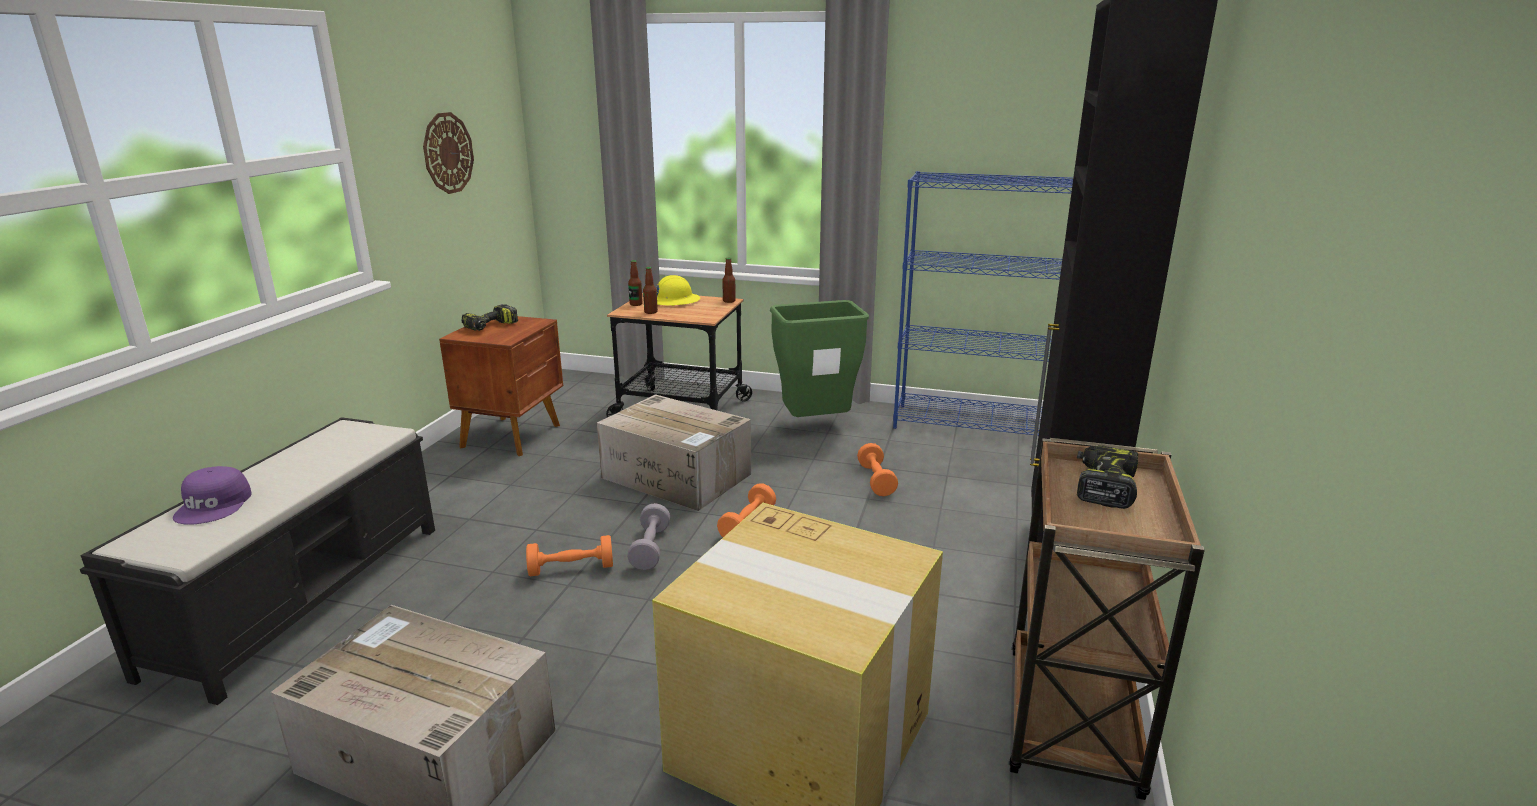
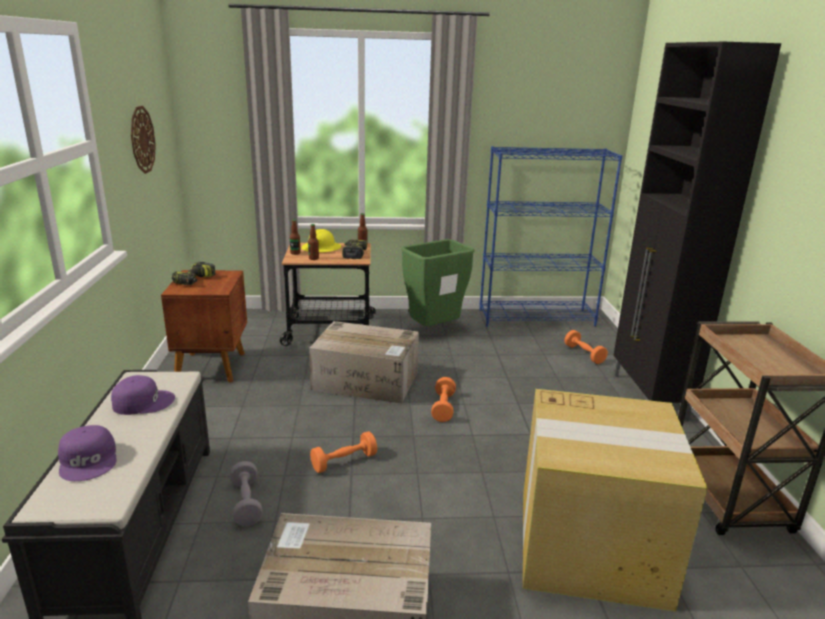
camera: 20 degrees left, 0 degrees up
(324, 453) = (143, 402): none -> purple cap
(650, 548) = (389, 436): grey dumbbell -> grey dumbbell (246, 503)
(876, 480) = (503, 364): orange dumbbell -> orange dumbbell (584, 354)
(1103, 486) = (751, 348): power drill -> power drill (354, 254)

